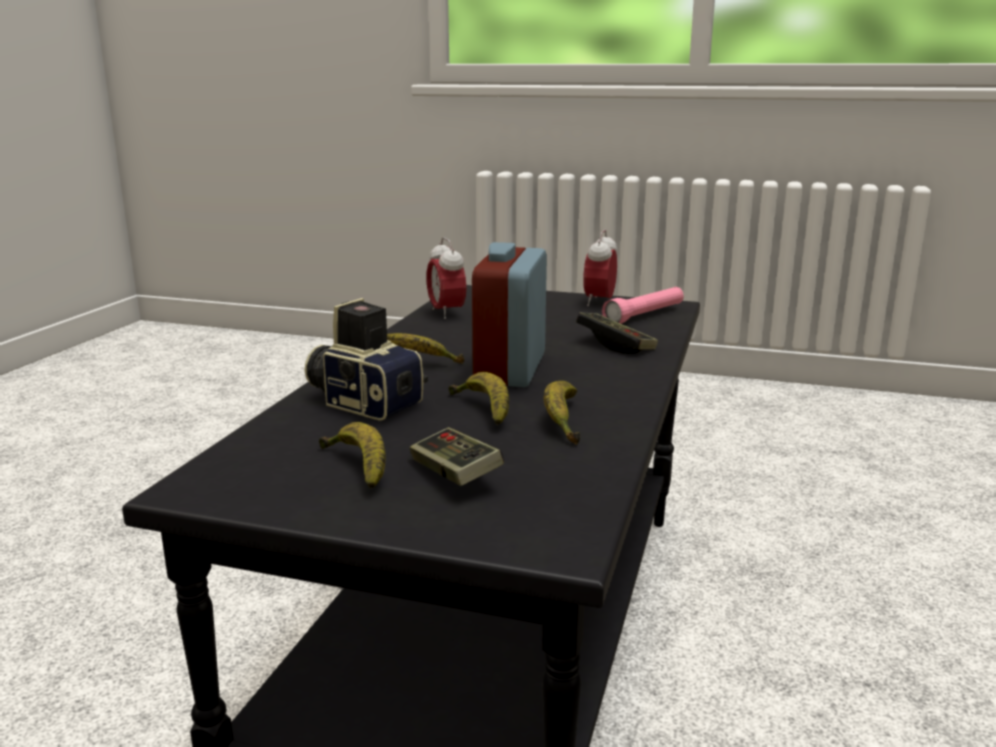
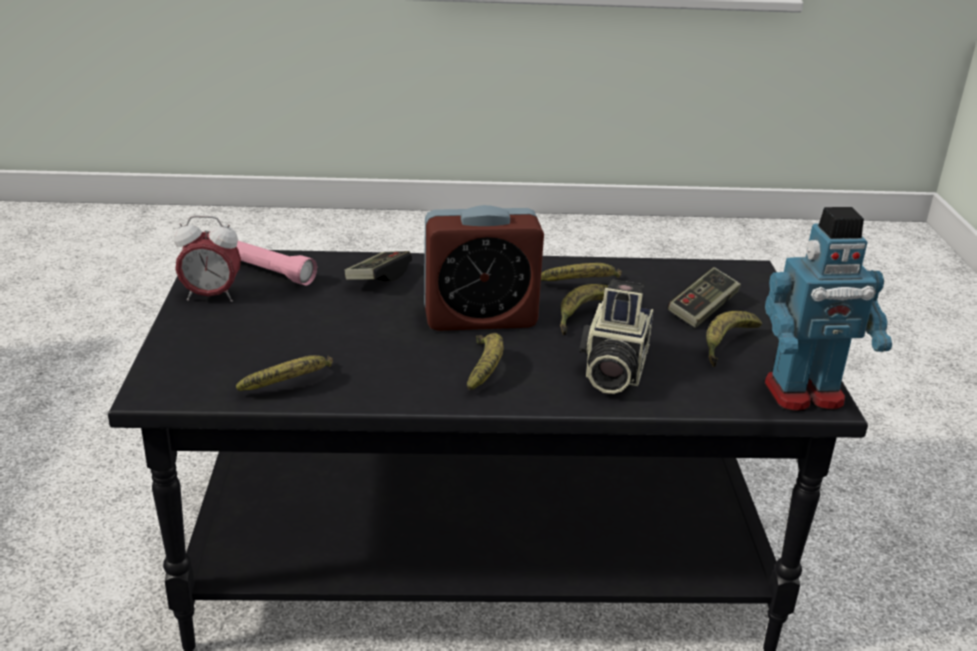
camera: 110 degrees left, 10 degrees up
(212, 481) = (804, 395): none -> toy robot
(446, 313) = (291, 385): alarm clock -> banana

